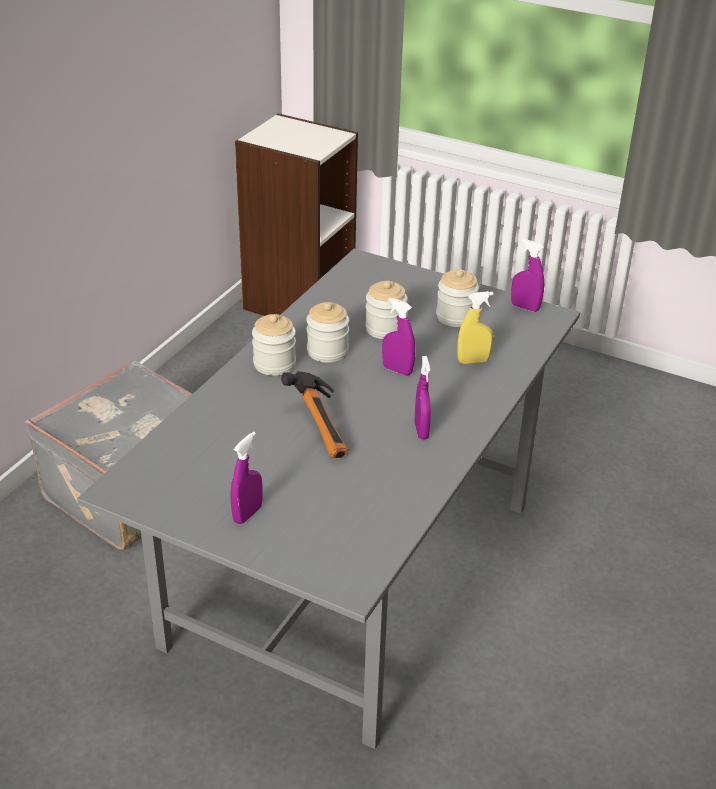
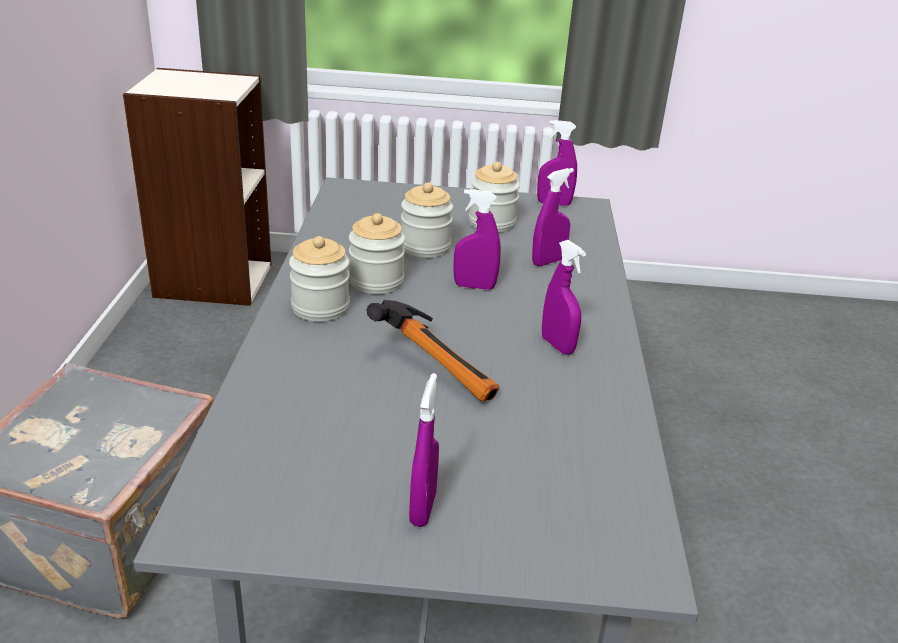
camera: 25 degrees left, 5 degrees down
(473, 361) = (548, 261): yellow spray bottle -> purple spray bottle

